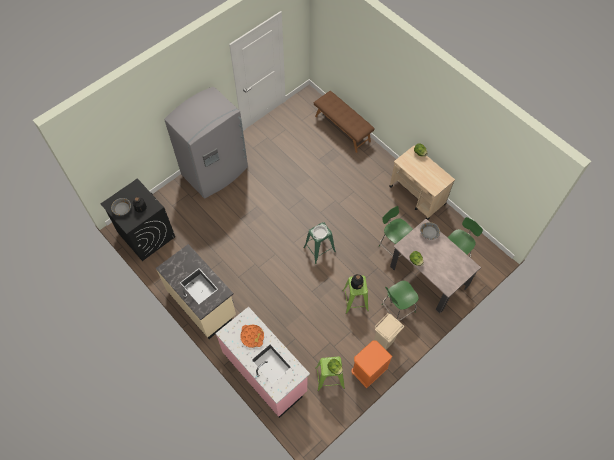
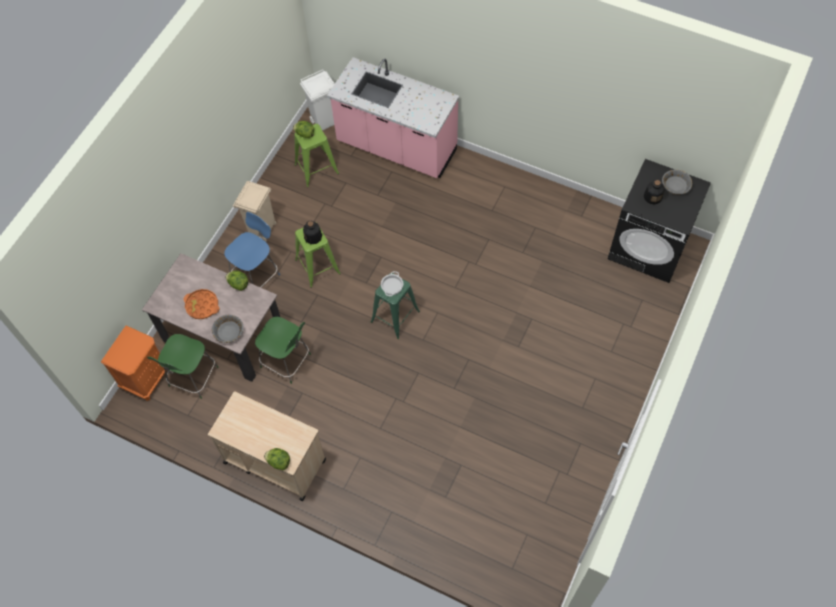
camera: 160 degrees right, 0 degrees up
(202, 303) = (516, 192): beige counter -> none
(215, 172) = (613, 377): grey fridge -> none
(252, 336) = (413, 107): orange tray -> orange tray (202, 306)
(308, 419) = (324, 122): none -> white trash can
(343, 128) = (446, 545): brown bench -> none
(368, 371) = (271, 191): orange nightstand -> orange nightstand (146, 378)
(397, 309) = (256, 276): green chair -> blue chair

